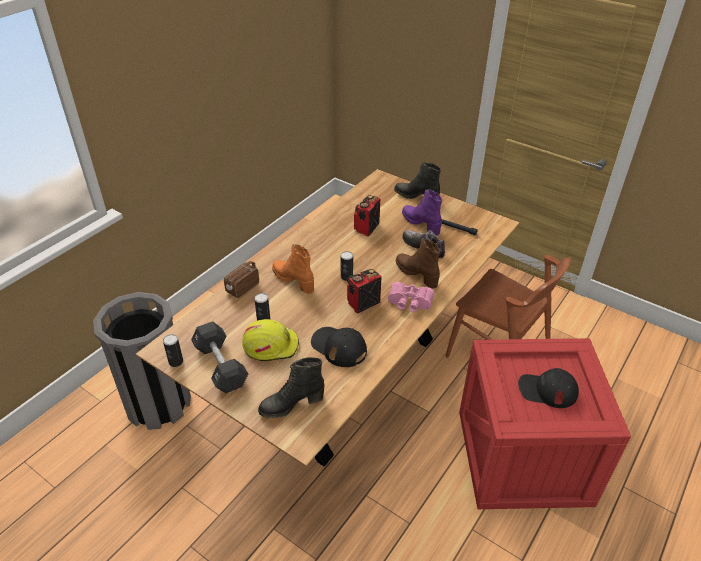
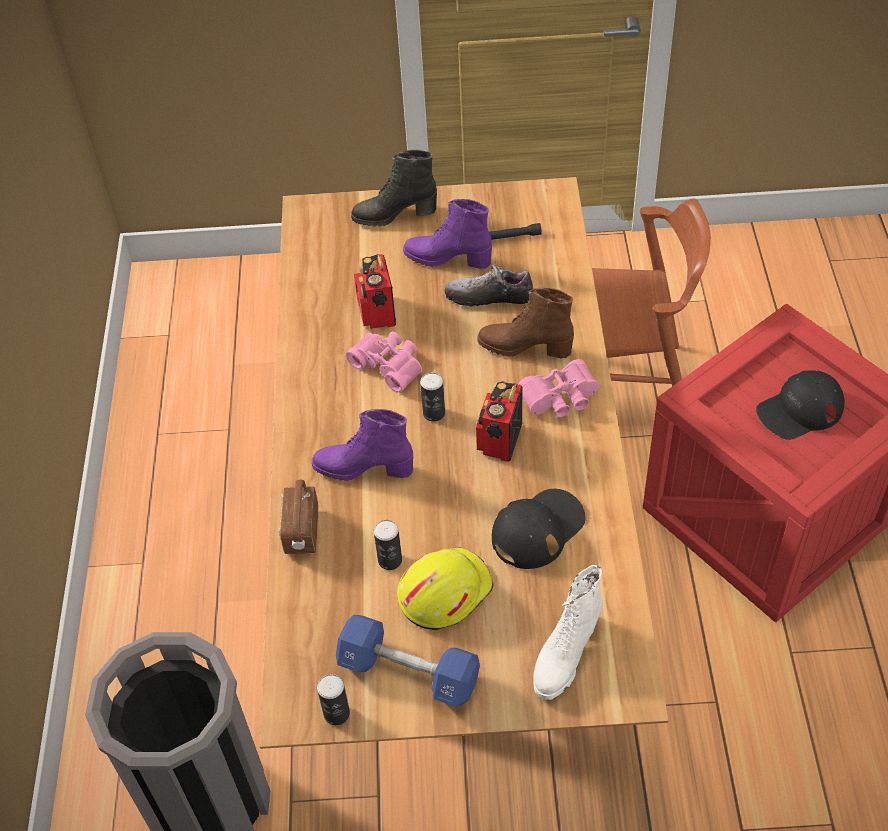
camera: 35 degrees left, 10 degrees up
(220, 366) = (409, 672): black dumbbell -> blue dumbbell
(291, 404) = (565, 655): black boot -> white boot
(294, 280) = (364, 468): orange boot -> purple boot
(338, 347) = (537, 529): black cap -> black cap turned 135 degrees clockwise
(349, 249) = (389, 365): none -> pink binoculars

